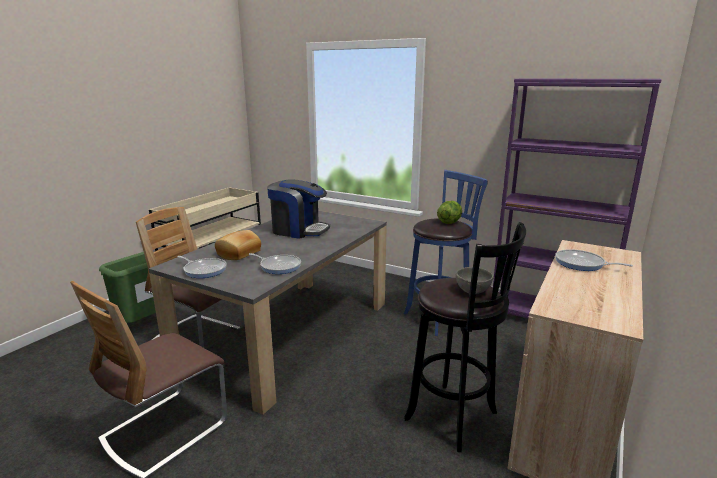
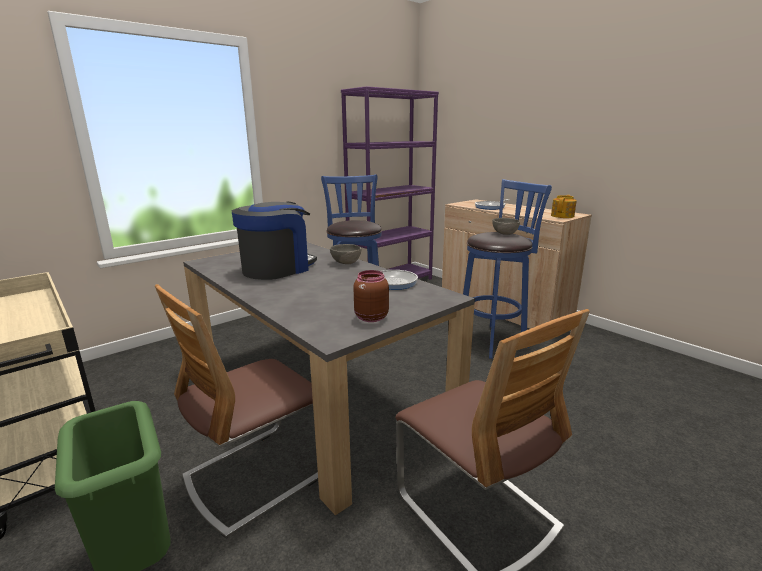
camera: 70 degrees left, 0 degrees up
(204, 270) = (370, 317): frying pan -> brown jar
(239, 253) = (328, 298): bread -> none
(325, 245) = (346, 263): none -> grey bowl
(449, 222) = (354, 221): lettuce -> none
(455, 418) = (494, 340): black stool -> blue stool
(583, 313) = (563, 216): none -> teapot

